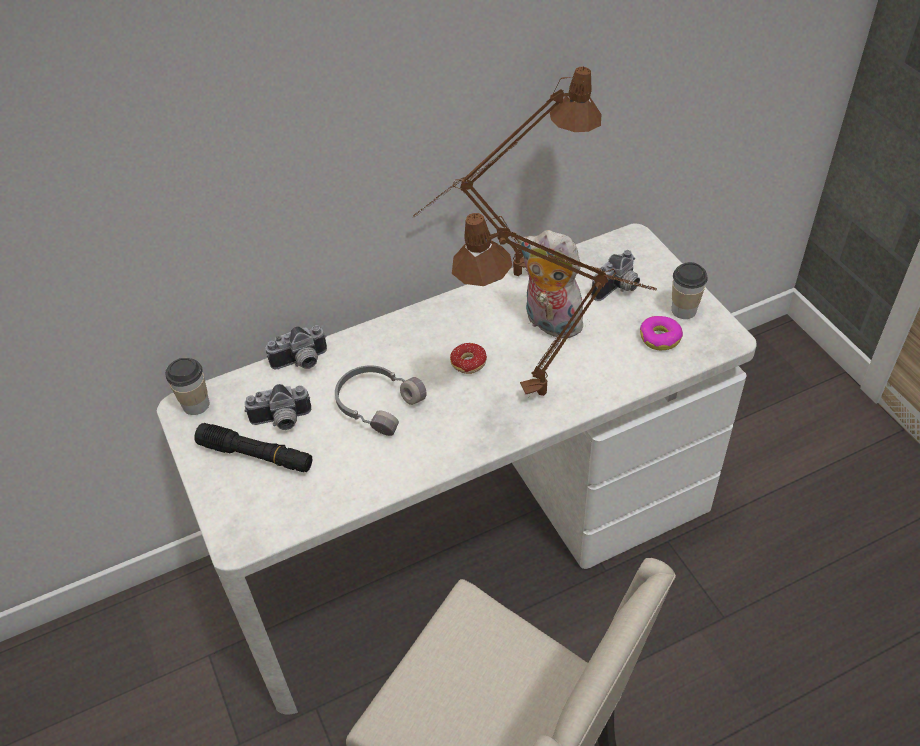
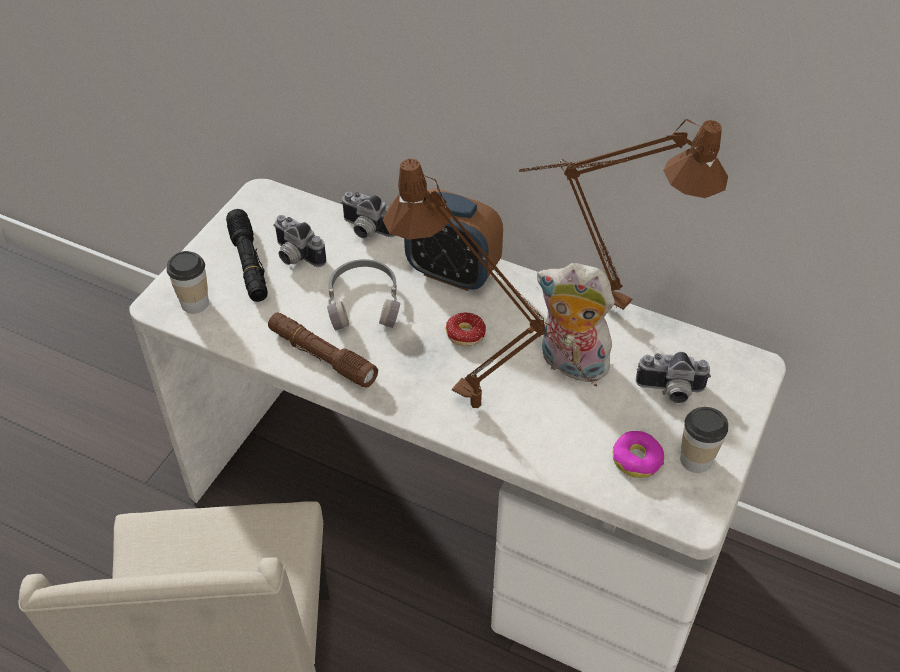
camera: 50 degrees right, 0 degrees up
(196, 404) = (269, 199): cup -> cup (195, 303)
(400, 337) = (452, 273): none -> alarm clock
(407, 459) = (322, 356): none -> brown flashlight
(549, 323) = (570, 364): plush toy -> plush toy turned 60 degrees counterclockwise

